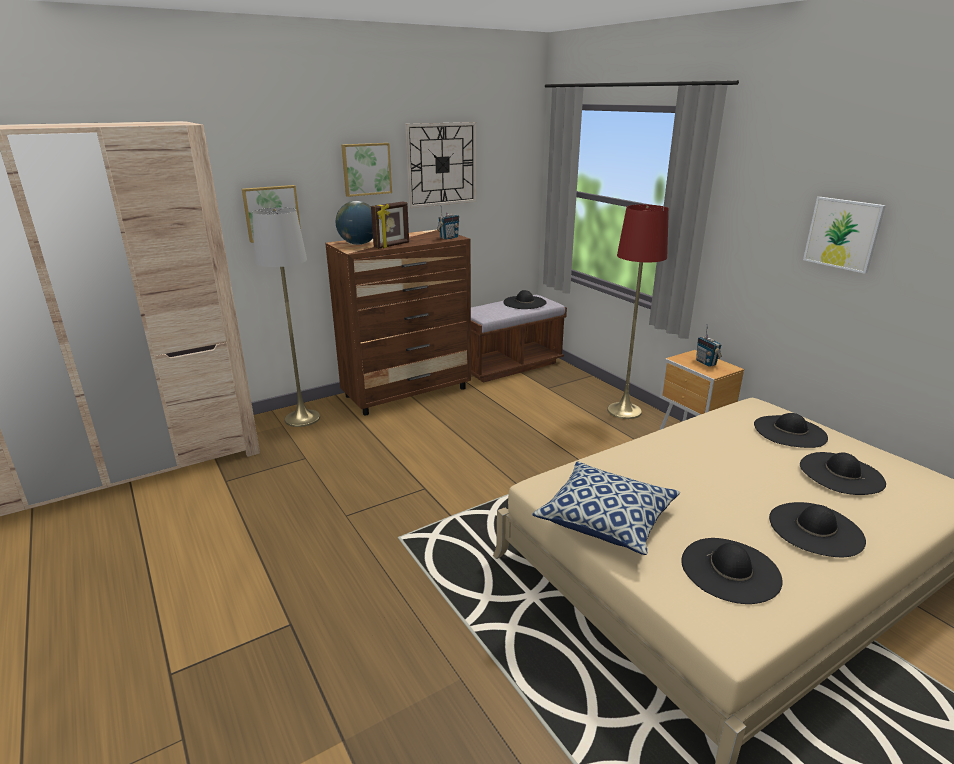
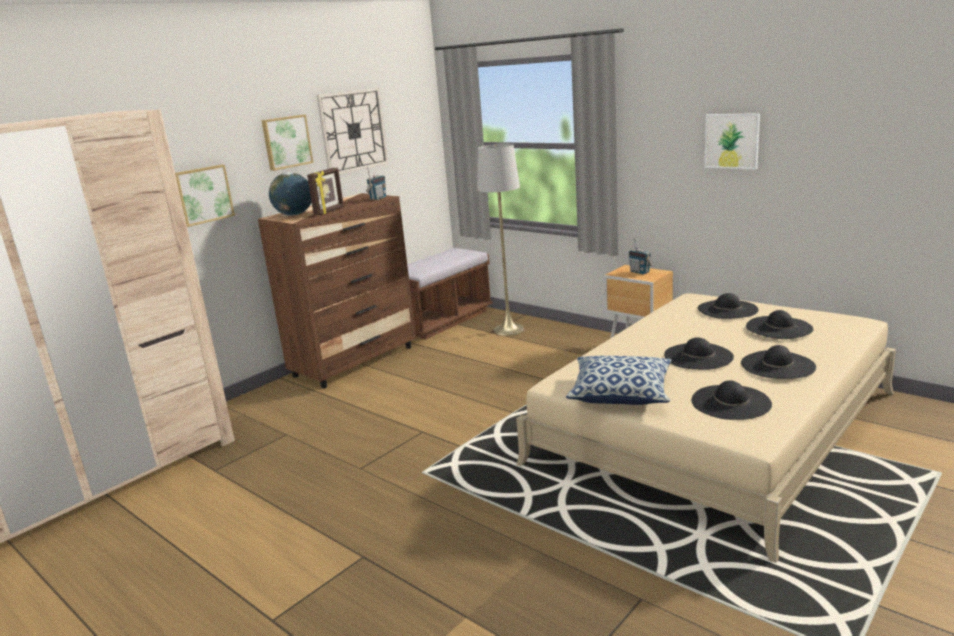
camera: 15 degrees left, 5 degrees down
(302, 418) = (259, 403): grey floor lamp -> grey floor lamp (509, 330)
(525, 302) = (448, 255): black hat -> black hat (698, 356)
(624, 411) = (570, 336): red floor lamp -> none

